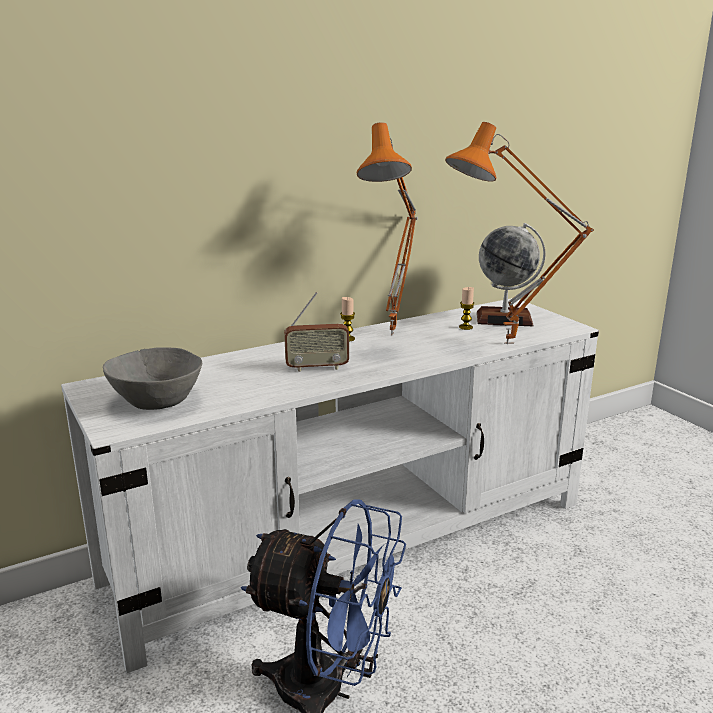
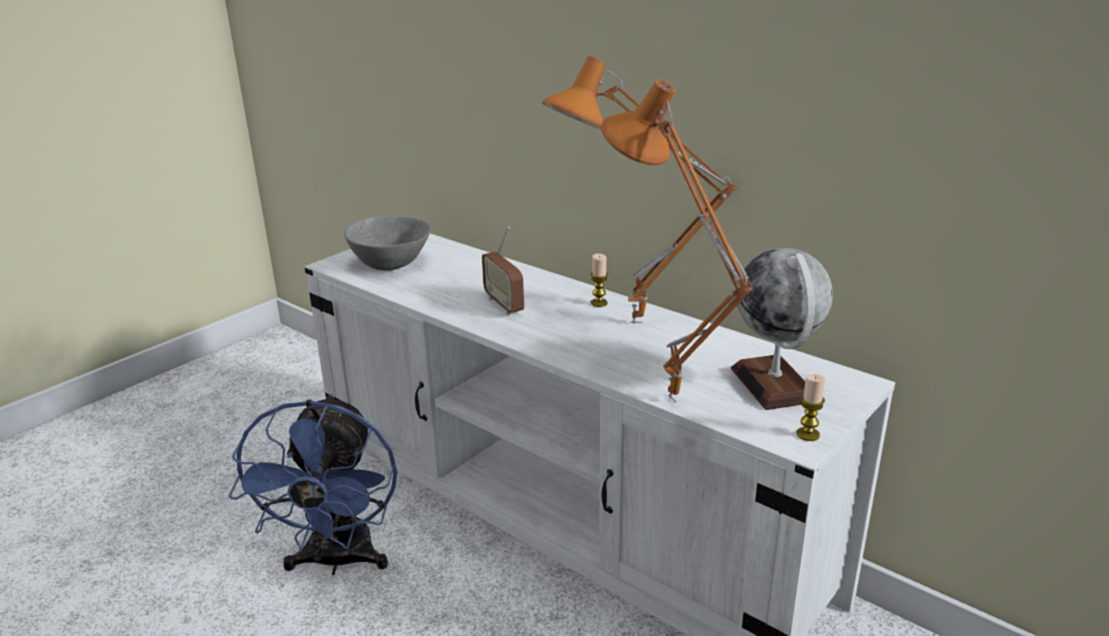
camera: 70 degrees right, 5 degrees up
(465, 327) = (708, 362): candle -> candle (807, 434)

